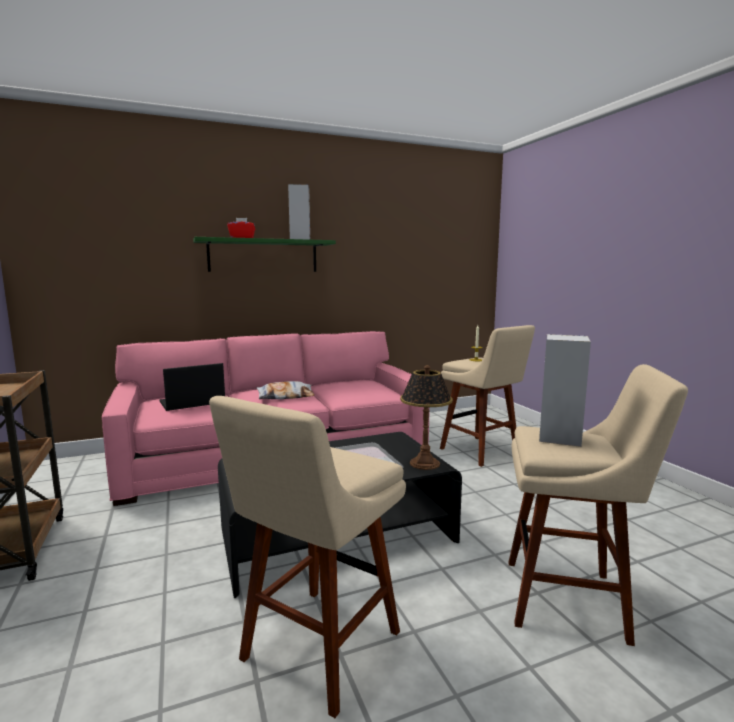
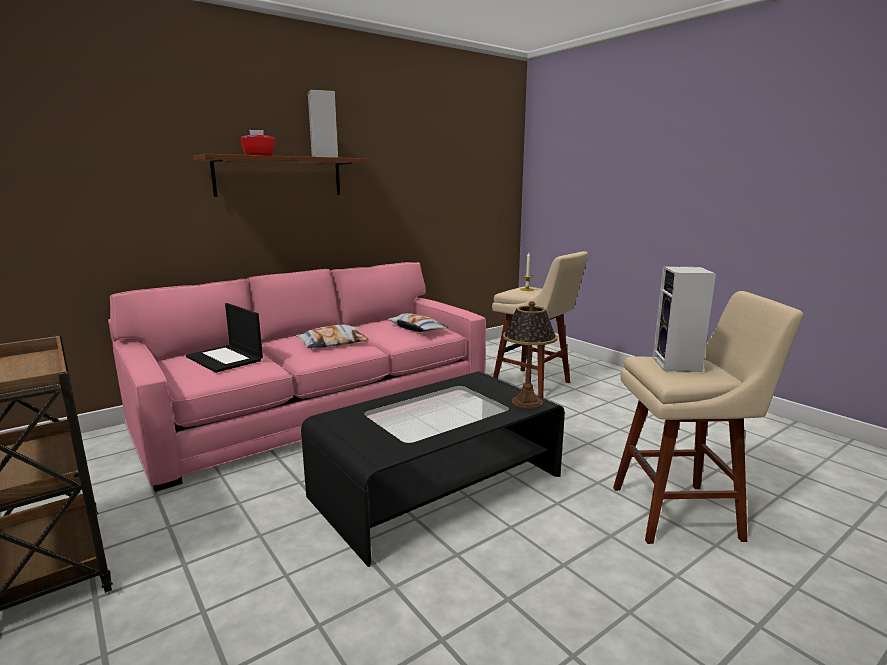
camera: 15 degrees left, 5 degrees up
(192, 402) = (225, 359): laptop -> laptop turned 90 degrees counterclockwise
(263, 256) = (279, 176): green shelf -> brown shelf
(316, 650) = (483, 600): beige stool -> none
(366, 390) = (417, 328): none -> pillow

